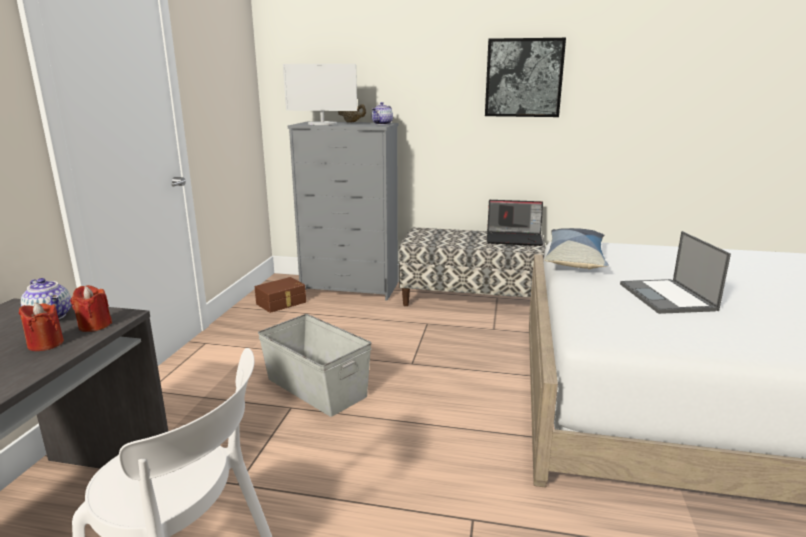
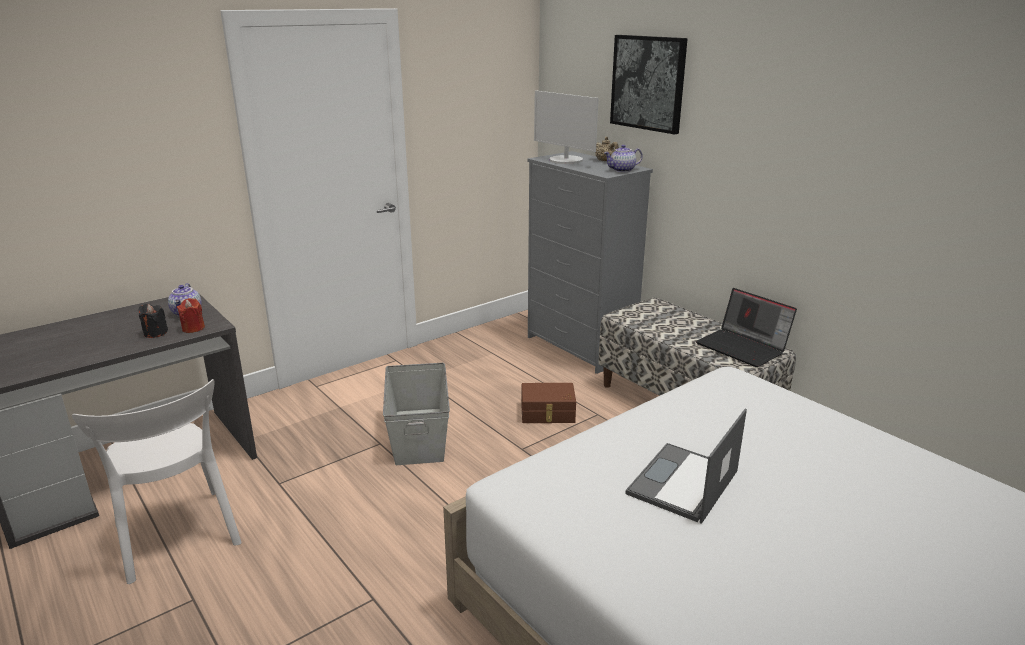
camera: 40 degrees right, 5 degrees up
(45, 344) = (155, 333): red candle -> black candle
(282, 303) = (499, 342): brown storage box -> brown storage box (548, 413)
(524, 78) = (796, 136): picture -> picture (648, 83)
(575, 259) = (692, 398): pillow -> none

